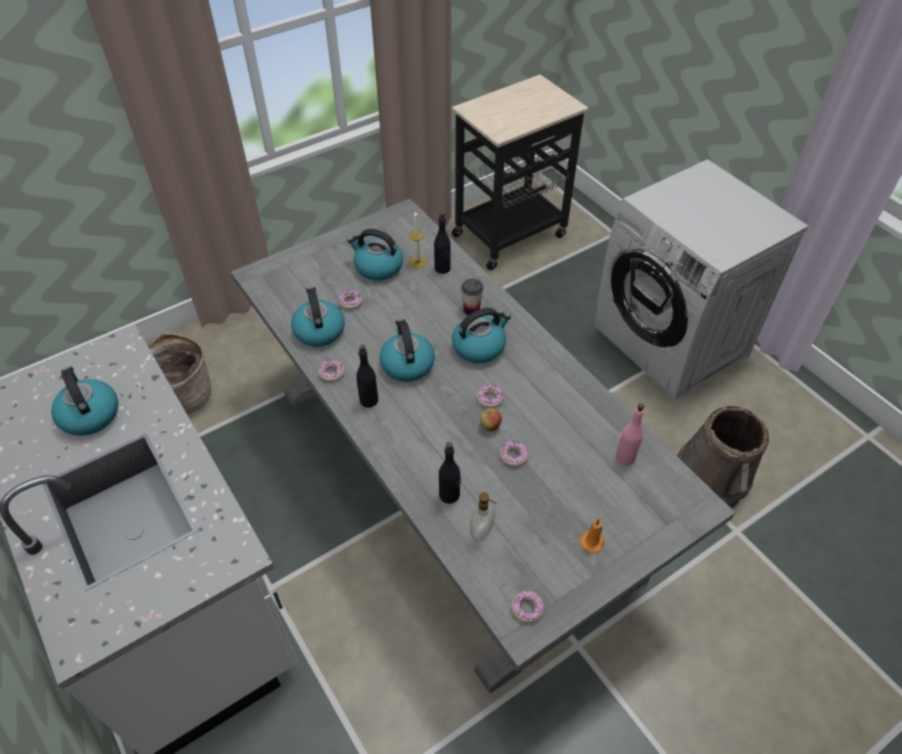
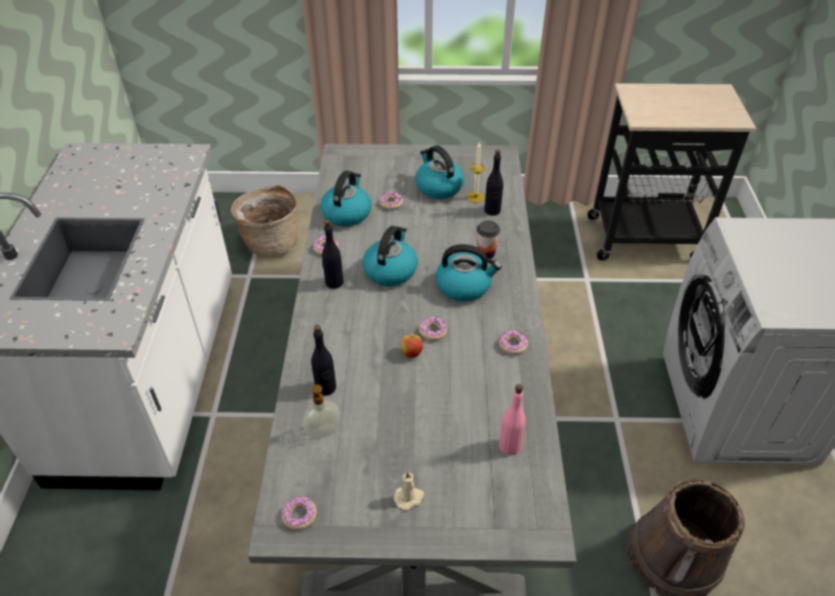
camera: 35 degrees right, 5 degrees down
(89, 414) = (124, 189): kettle -> none
(513, 456) = (408, 388): donut -> donut (512, 345)
(592, 541) = (409, 497): orange candle -> beige candle

